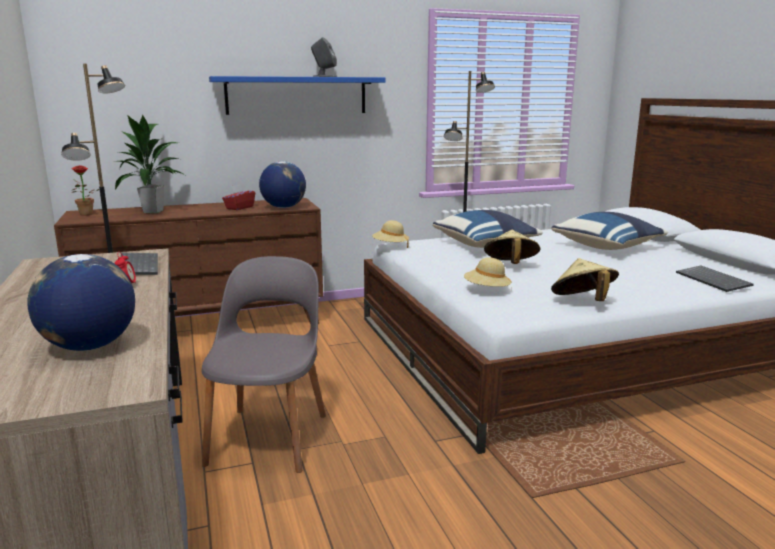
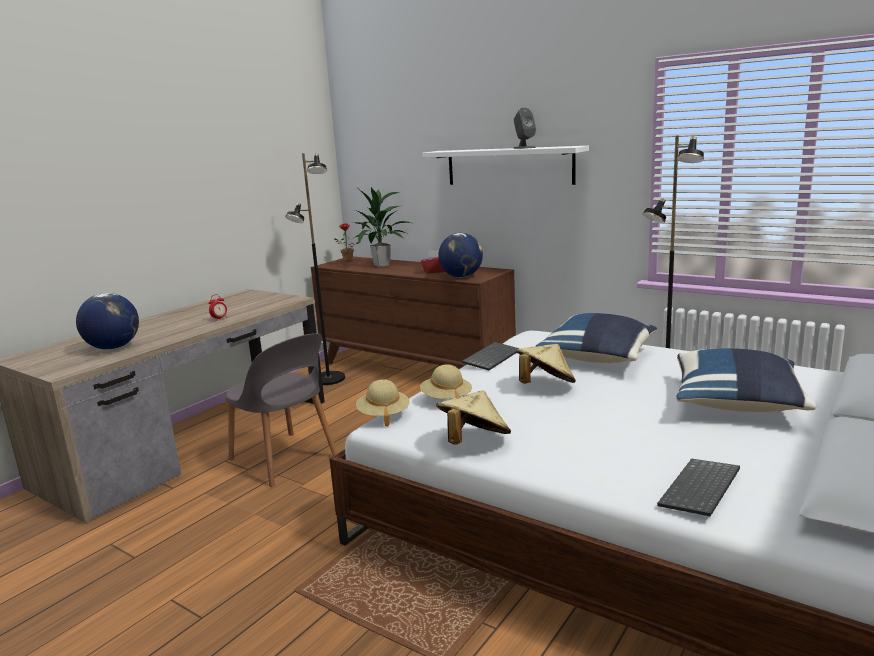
camera: 55 degrees right, 0 degrees up
(137, 266) = (263, 306): keyboard -> keyboard (491, 357)
(269, 436) = (284, 459): grey chair -> grey chair turned 75 degrees clockwise
(297, 95) = (508, 166): blue shelf -> white shelf
(390, 246) = (520, 334): beige hat -> beige hat (383, 415)

